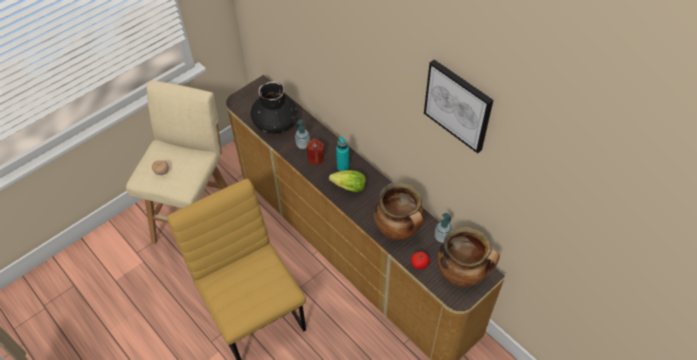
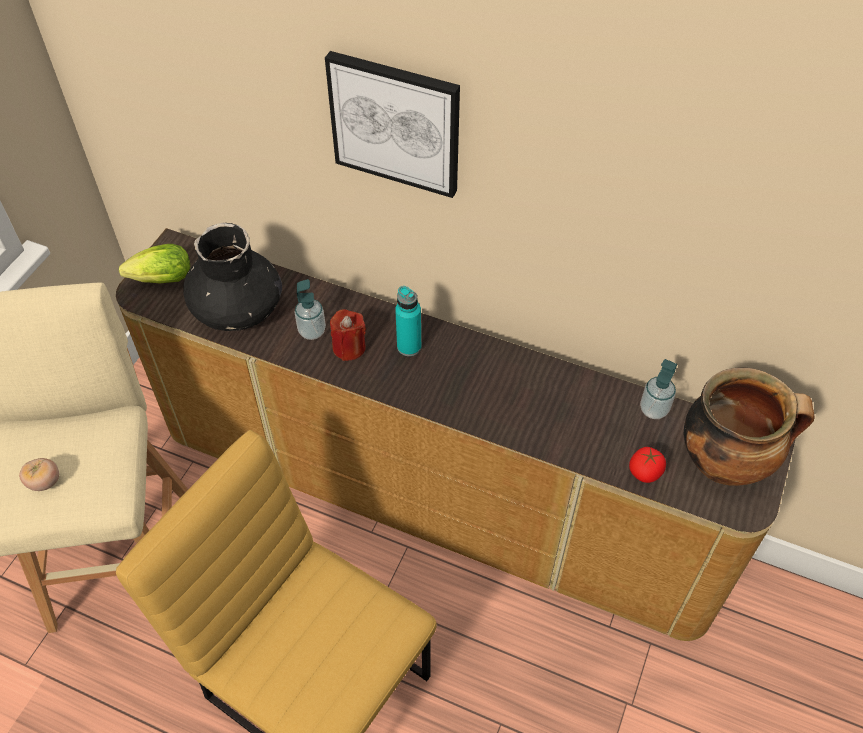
camera: 25 degrees left, 0 degrees up
(347, 187) = (437, 380): lettuce -> lettuce (159, 280)
(398, 229) = (572, 424): cooking pot -> none
(458, 105) = (691, 128): picture -> picture (396, 123)

